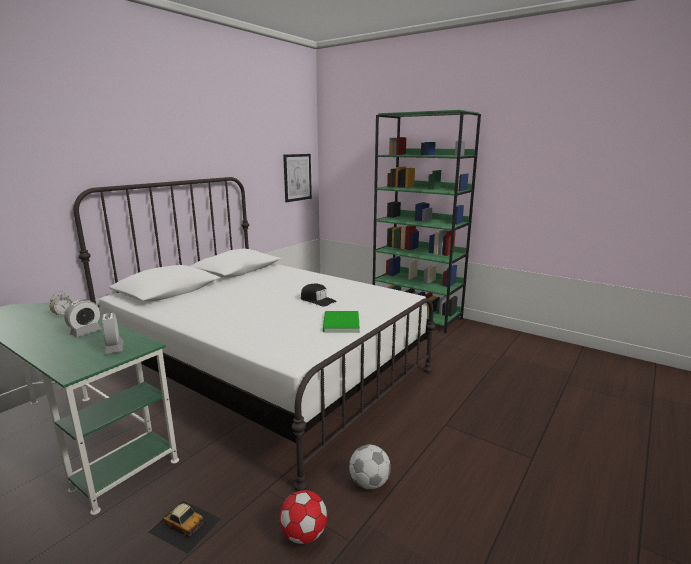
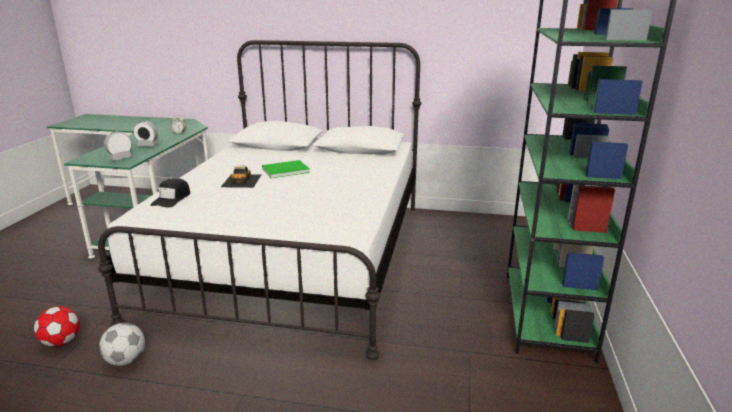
camera: 65 degrees right, 5 degrees up
(185, 524) = (77, 290): toy car -> toy car (242, 180)
(297, 177) = (529, 53): picture -> none
(317, 300) = (294, 195): black cap -> black cap (172, 199)
(340, 323) = (229, 217): green book -> green book (284, 170)

